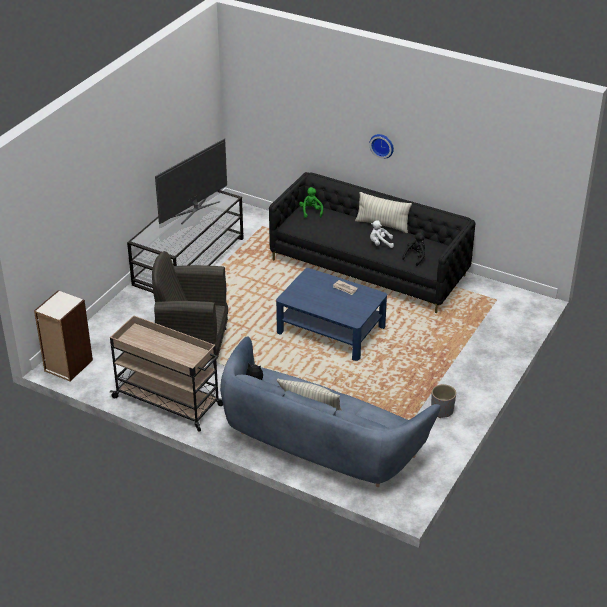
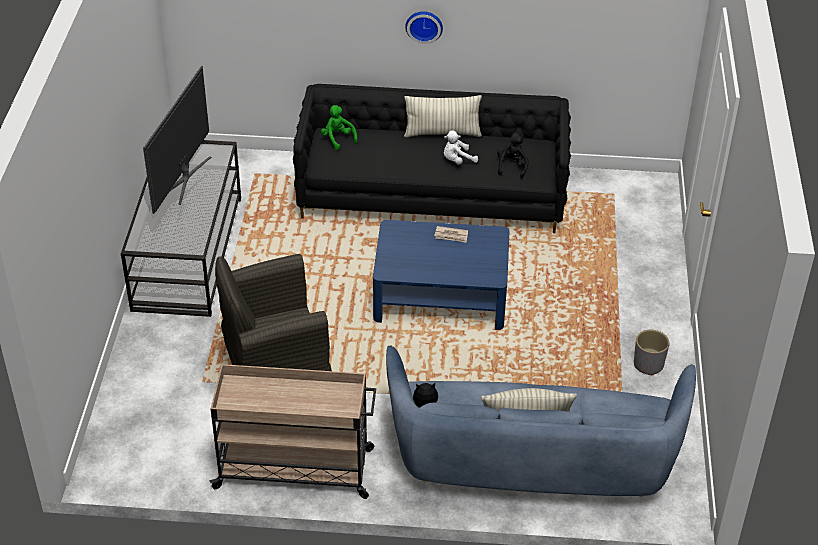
camera: 25 degrees left, 5 degrees up
(68, 366) = (117, 462): bookcase -> none

